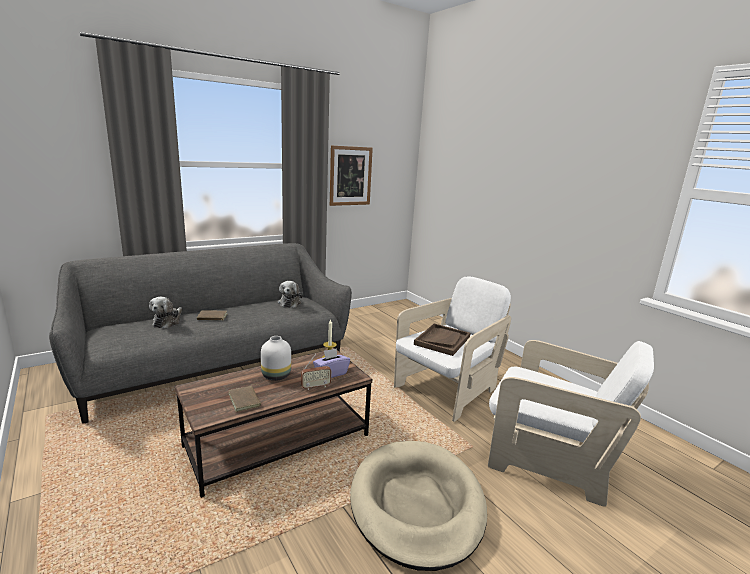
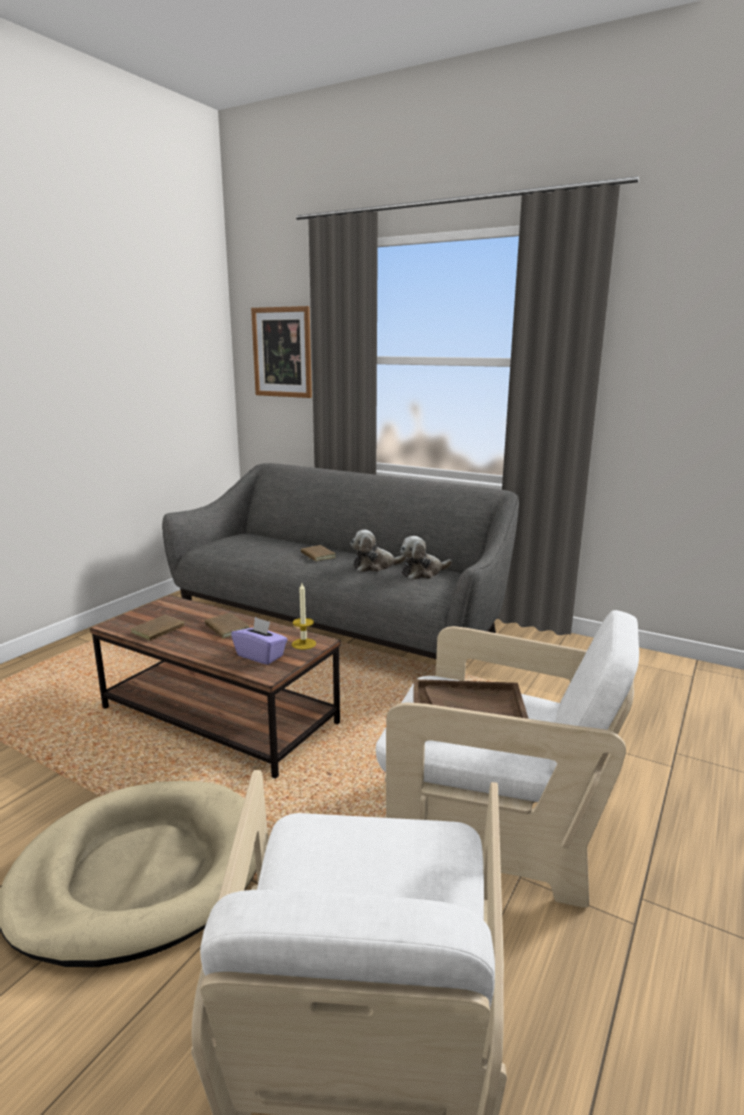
camera: 65 degrees right, 0 degrees up
(167, 321) = (283, 545): plush toy -> plush toy (375, 566)
(275, 376) = (225, 628): white vase -> brown book
(315, 387) = (216, 656): radio -> none
(350, 176) = (666, 383): picture -> picture (282, 352)

